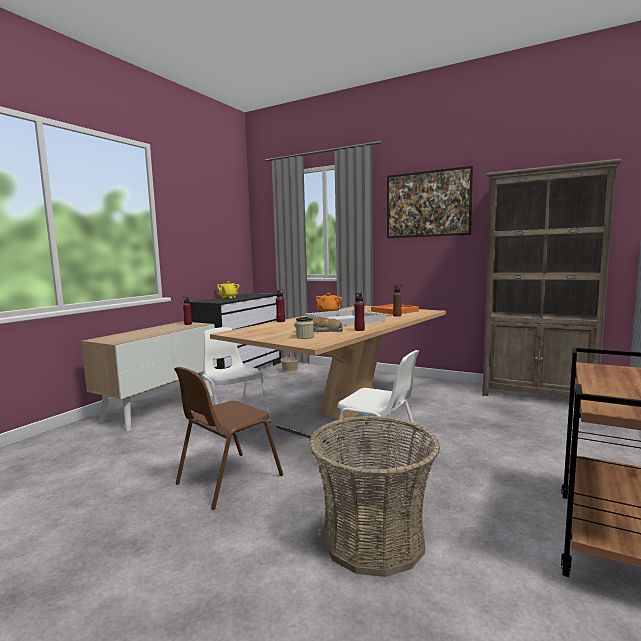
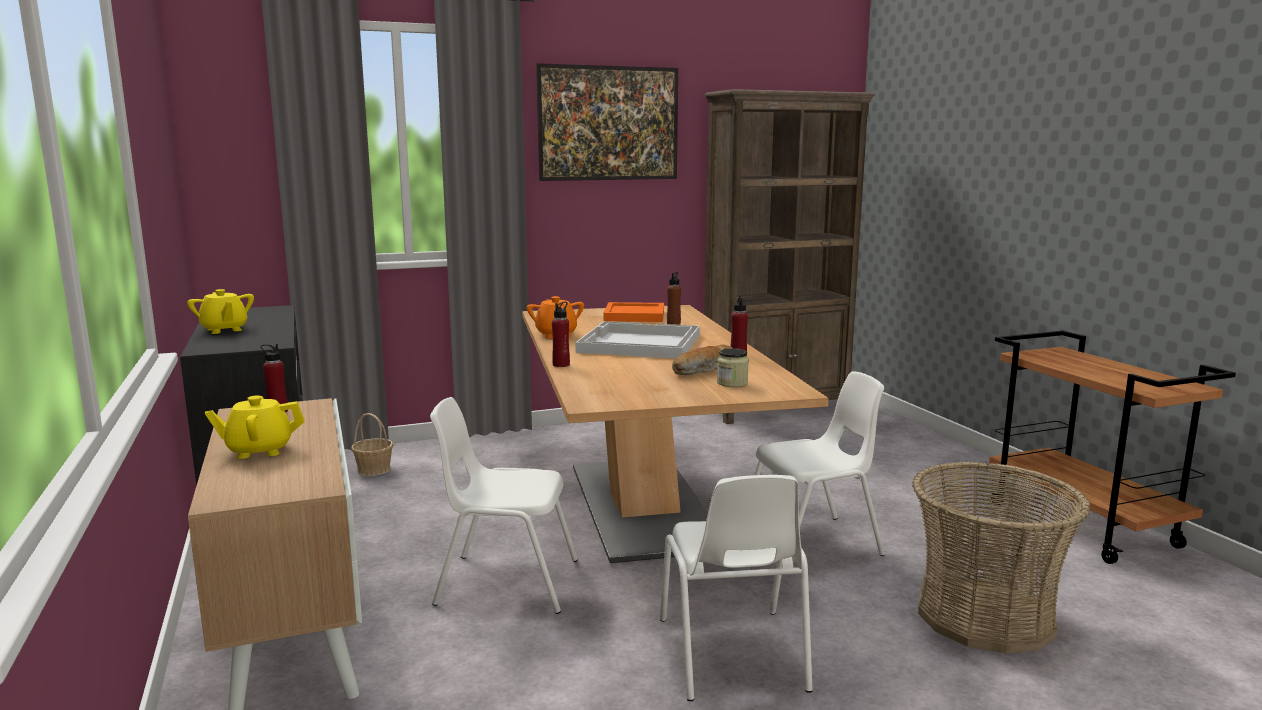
camera: 50 degrees left, 5 degrees up
(146, 331) = (259, 450): none -> yellow teapot
(227, 479) = (732, 655): brown chair -> white chair

